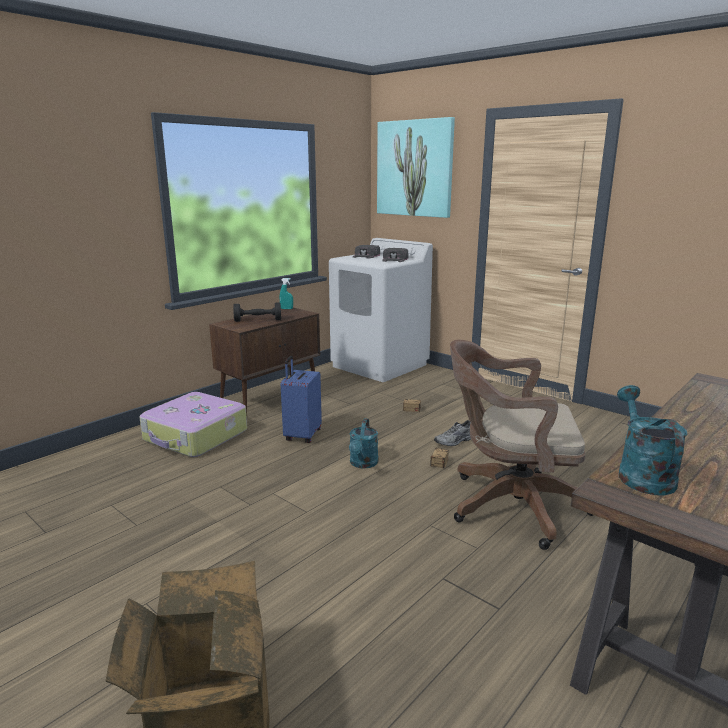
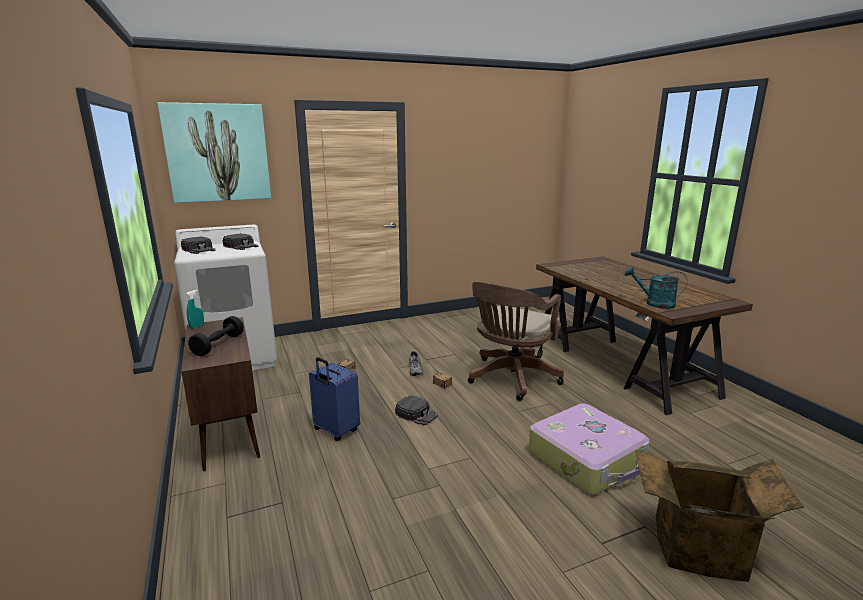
camera: 65 degrees left, 0 degrees up
(195, 436) = (258, 500): suitcase -> suitcase (587, 459)
(363, 464) = (416, 414): turquoise watering can -> black cap

